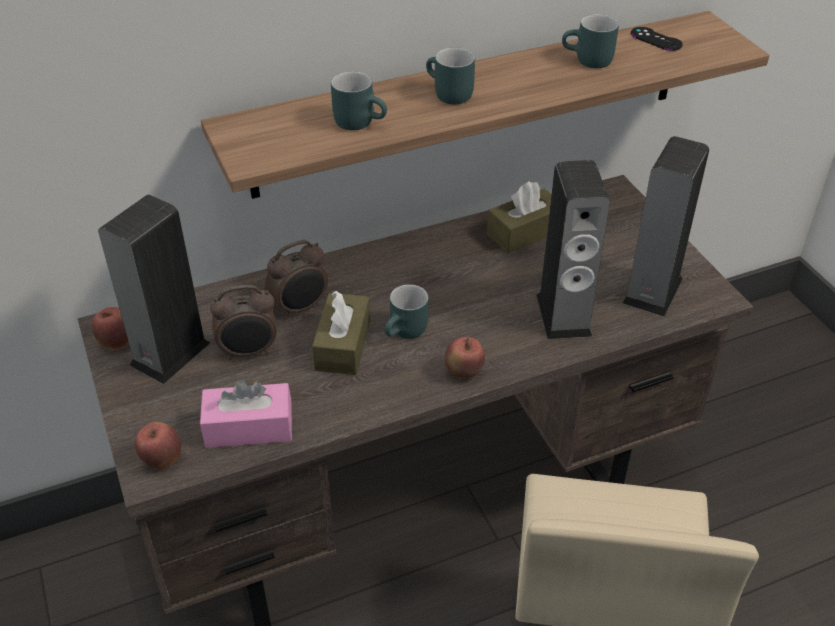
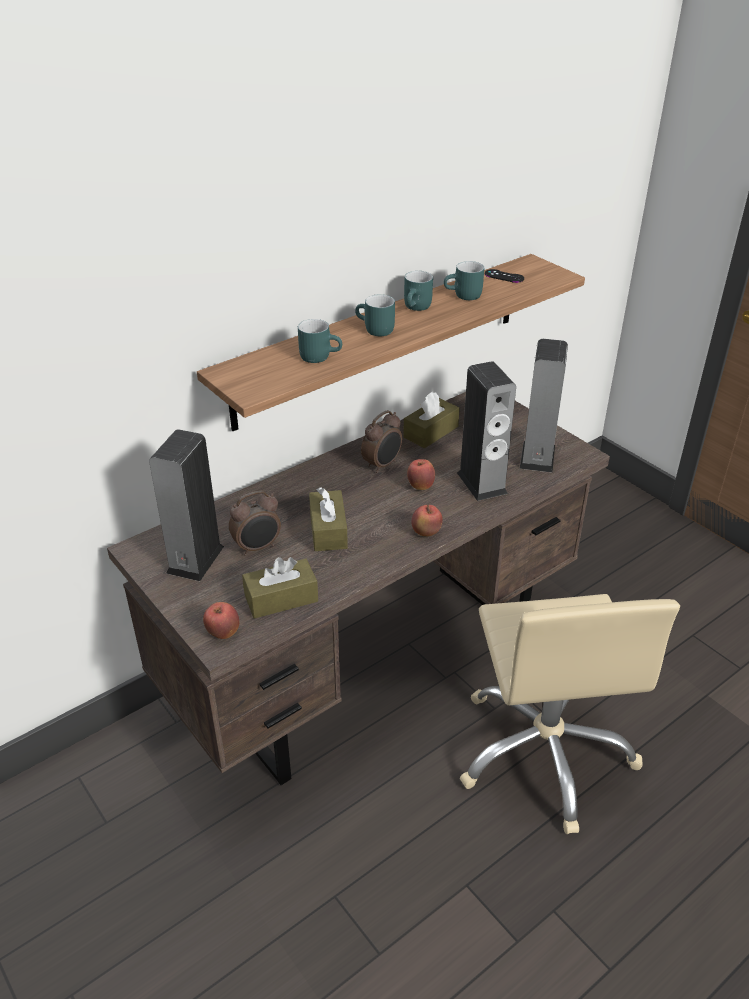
camera: 15 degrees left, 5 degrees down
(116, 342) = (148, 559): apple -> apple (420, 486)
(249, 427) = (281, 598): pink tissue box -> brown tissue box
(300, 308) = (284, 510): alarm clock -> alarm clock (382, 465)
(407, 332) = (373, 513): turquoise mug -> turquoise mug (418, 308)

